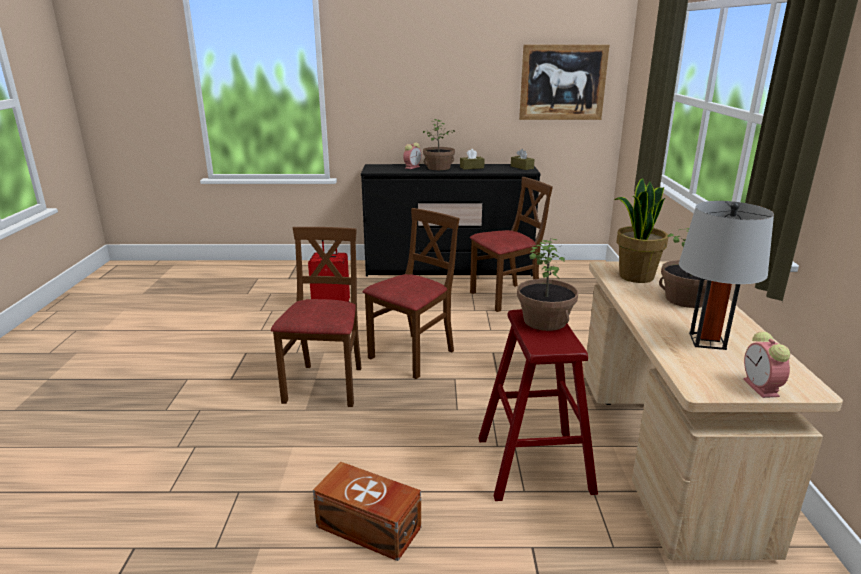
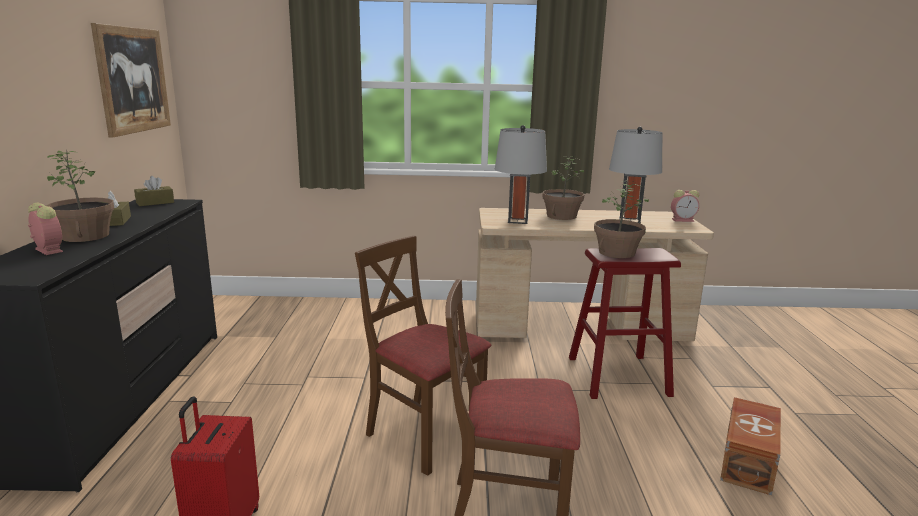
camera: 90 degrees left, 5 degrees down
(505, 297) = (272, 361): brown chair -> none
(635, 276) = (518, 221): potted plant -> grey table lamp

